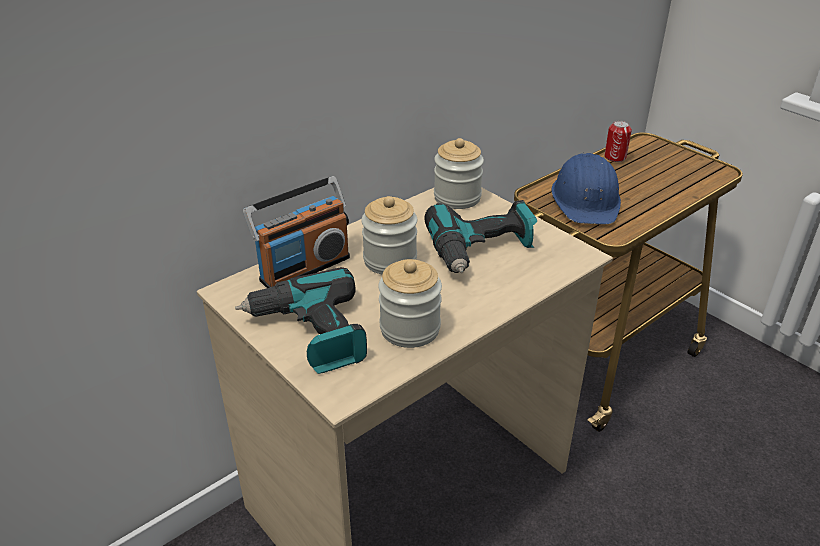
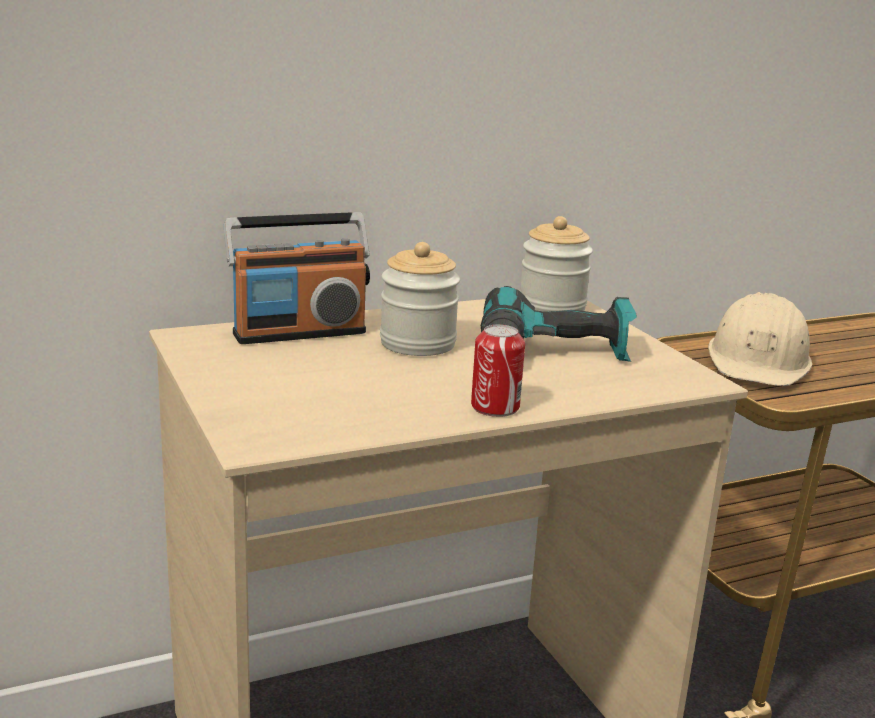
camera: 15 degrees right, 15 degrees down
(311, 334) = (260, 386): power drill -> none
(410, 329) = (397, 404): jar -> none
(586, 200) = (759, 361): blue hard hat -> beige hard hat
(615, 157) = (827, 329): can -> can (495, 407)

